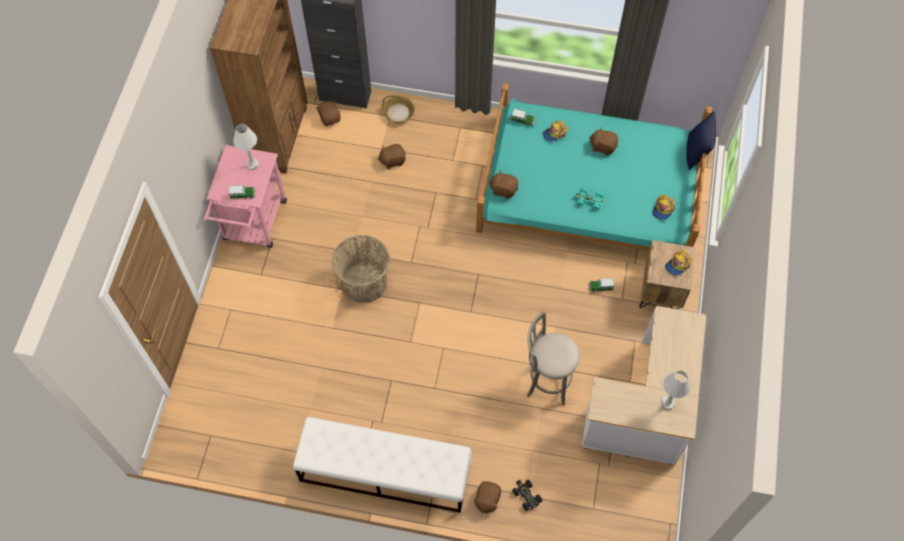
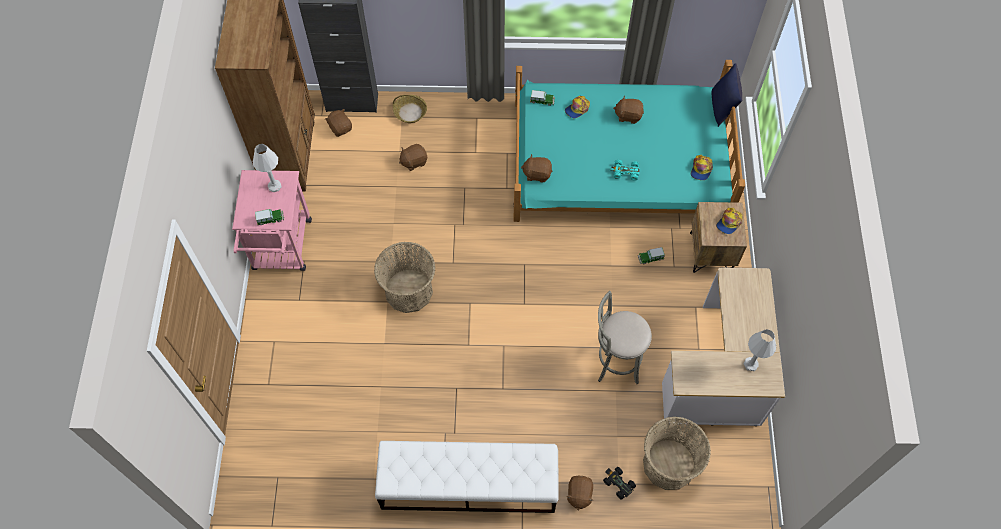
camera: 10 degrees left, 0 degrees up
(578, 486) = (669, 464): none -> basket

